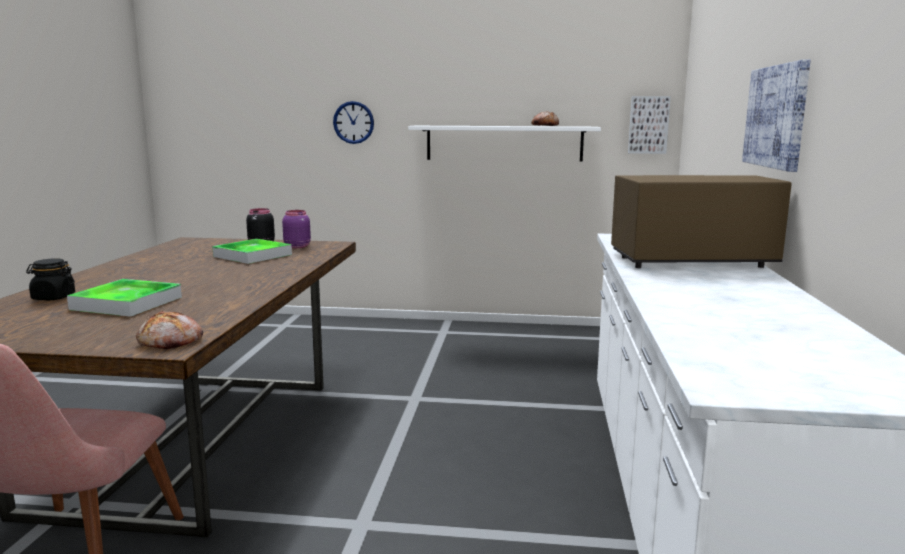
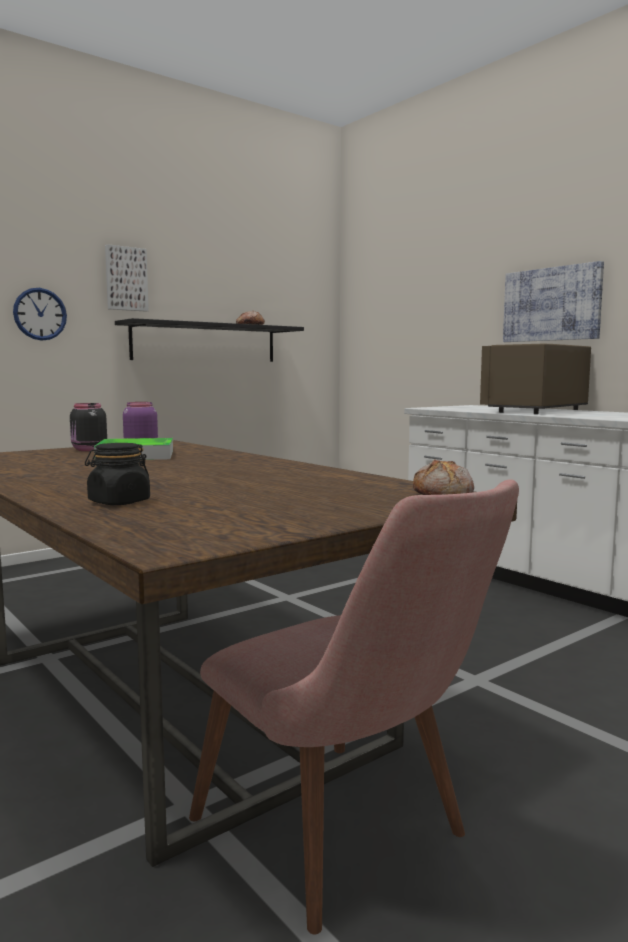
camera: 45 degrees left, 5 degrees down
(127, 303) = (238, 490): tray -> none
(504, 143) = (205, 343): white shelf -> black shelf
(648, 125) = (318, 328): picture -> picture (125, 279)

